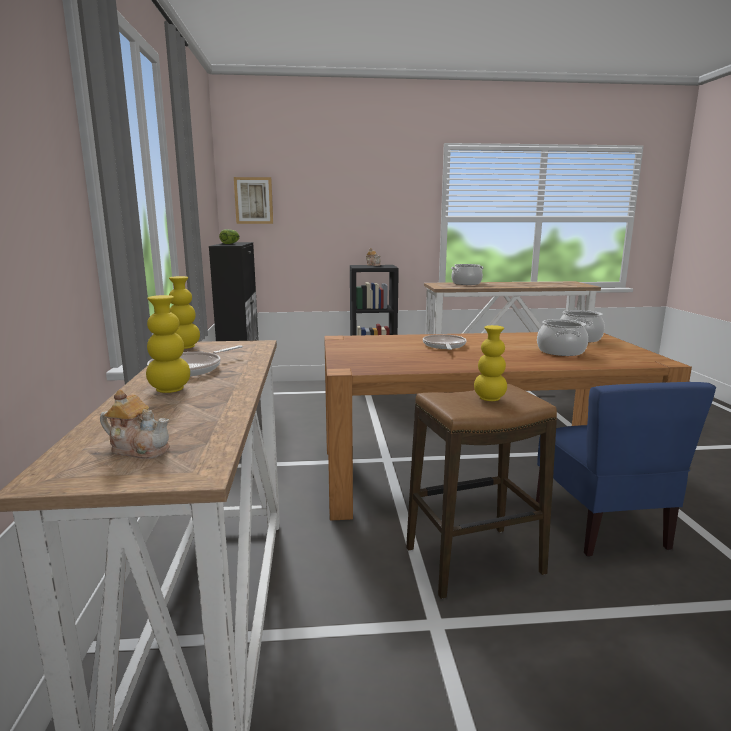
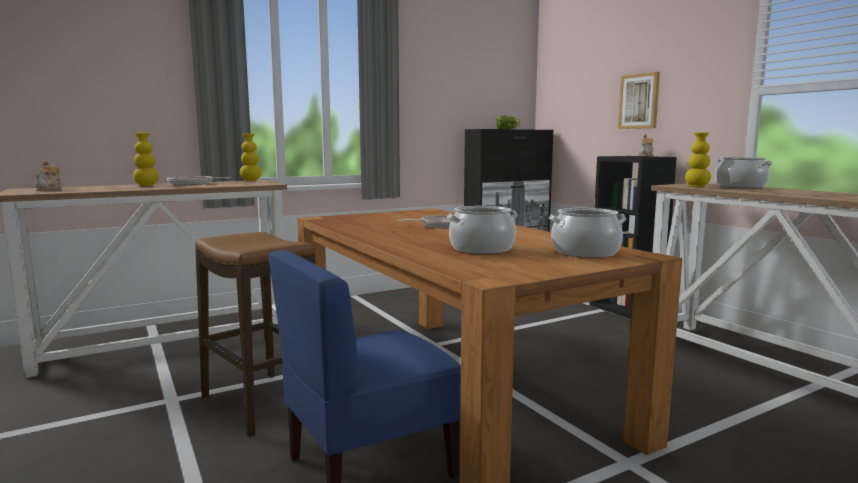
camera: 65 degrees right, 5 degrees down
(254, 200) = (559, 87): picture -> picture (639, 101)
(489, 399) = (256, 242): yellow vase -> yellow vase (697, 187)

